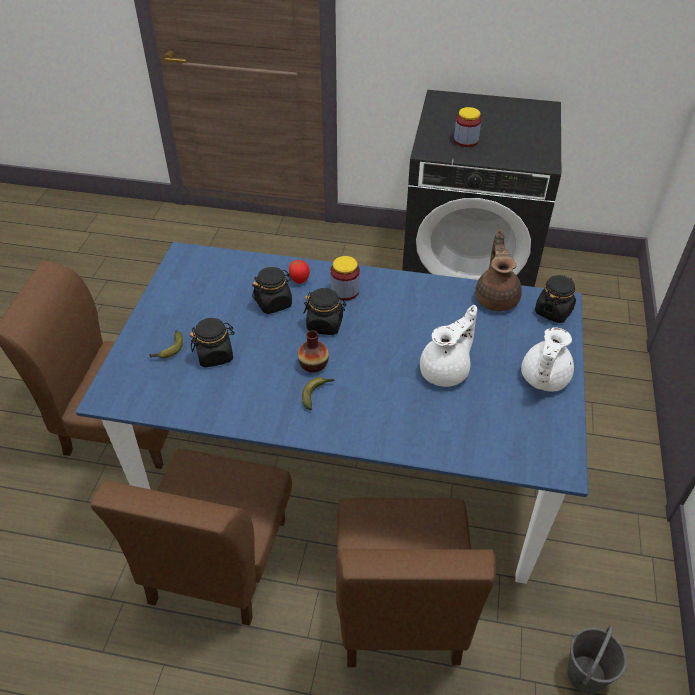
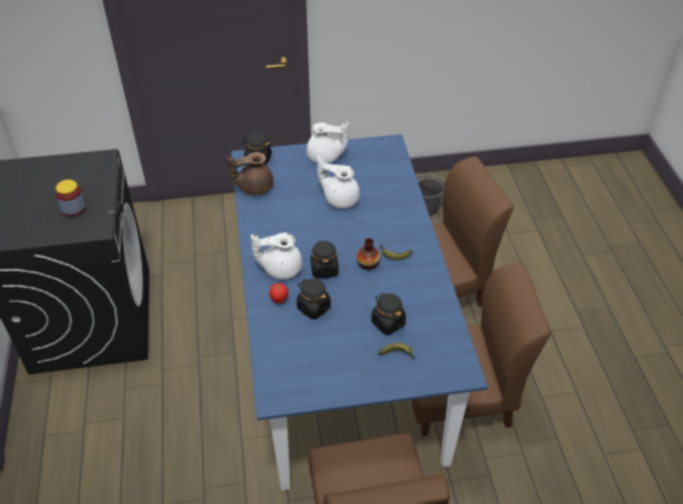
camera: 110 degrees left, 0 degrees up
(345, 291) = (280, 268): jar -> white teapot

